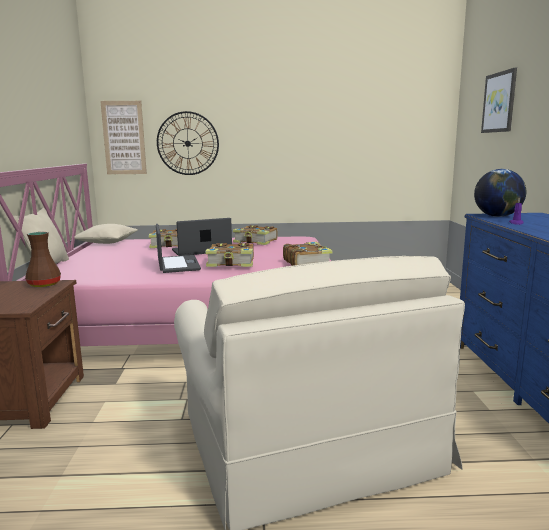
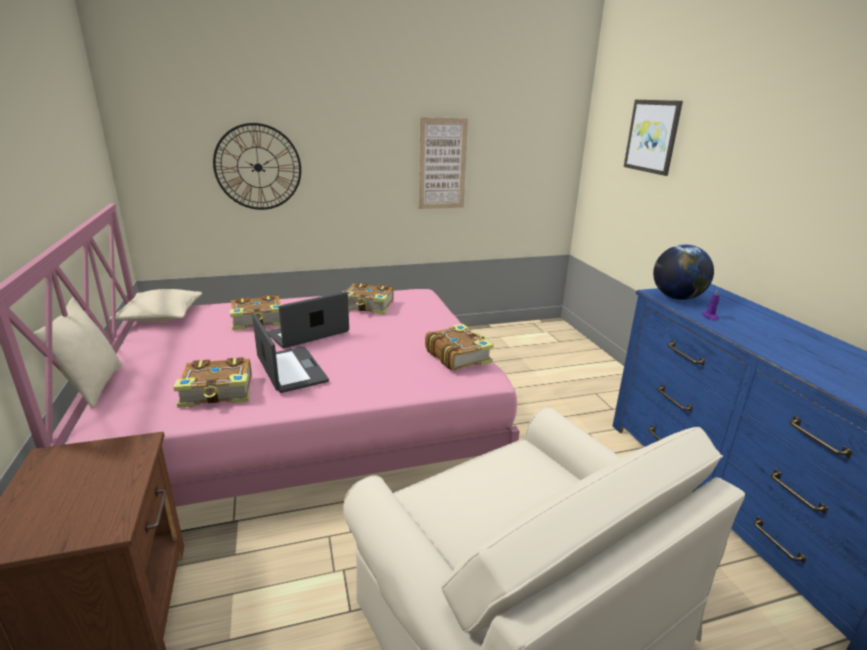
camera: 15 degrees left, 10 degrees up
(44, 284) = (118, 451): brown vase -> none
(124, 138) = (163, 159): picture -> picture (442, 164)
(231, 263) = (363, 363): book -> book (218, 392)

